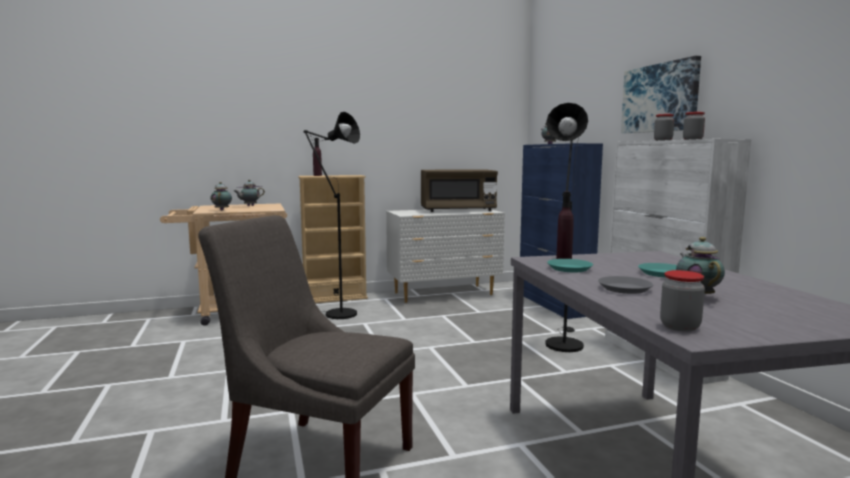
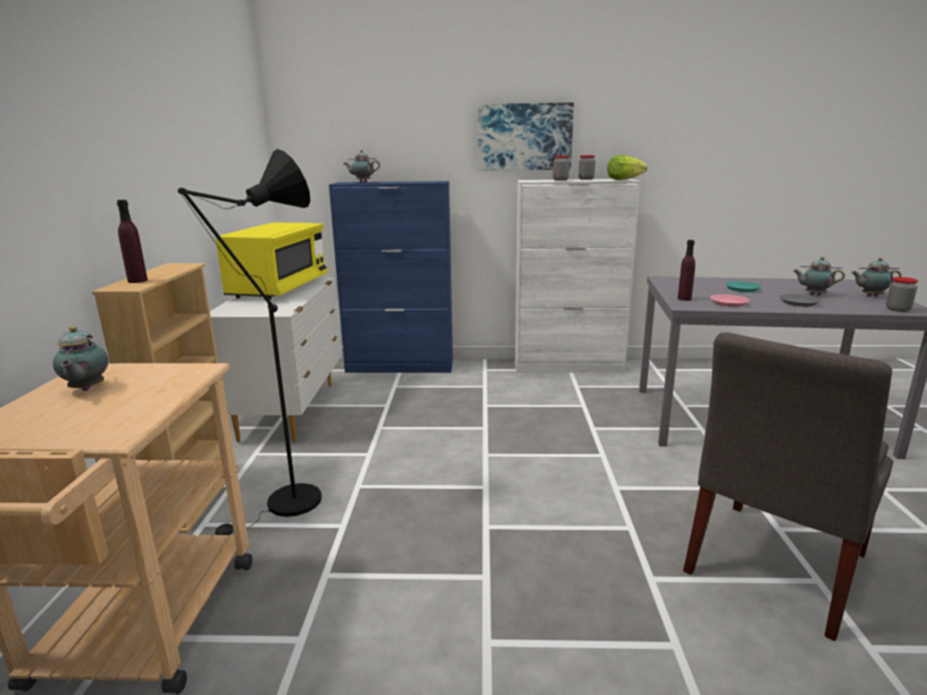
camera: 70 degrees left, 10 degrees up
(222, 210) = (133, 416): teapot -> teapot (870, 296)
(458, 210) = (279, 288): brown microwave -> yellow microwave
(563, 342) = (514, 389): black floor lamp -> none
(569, 268) = (728, 303): turquoise plate -> pink plate
(712, 138) = (623, 179): none -> lettuce

